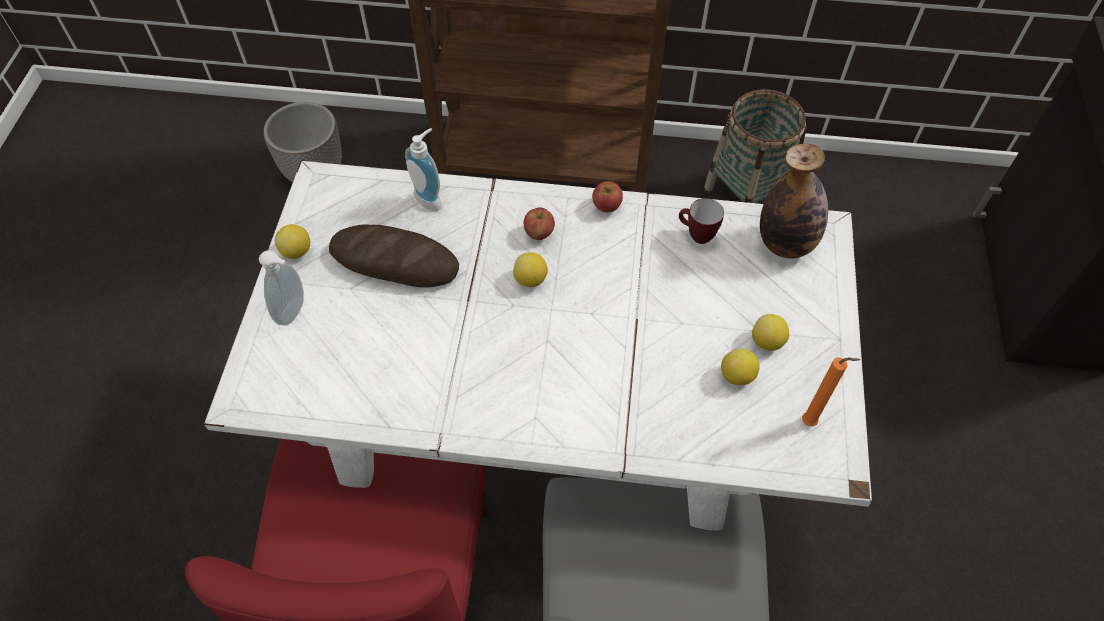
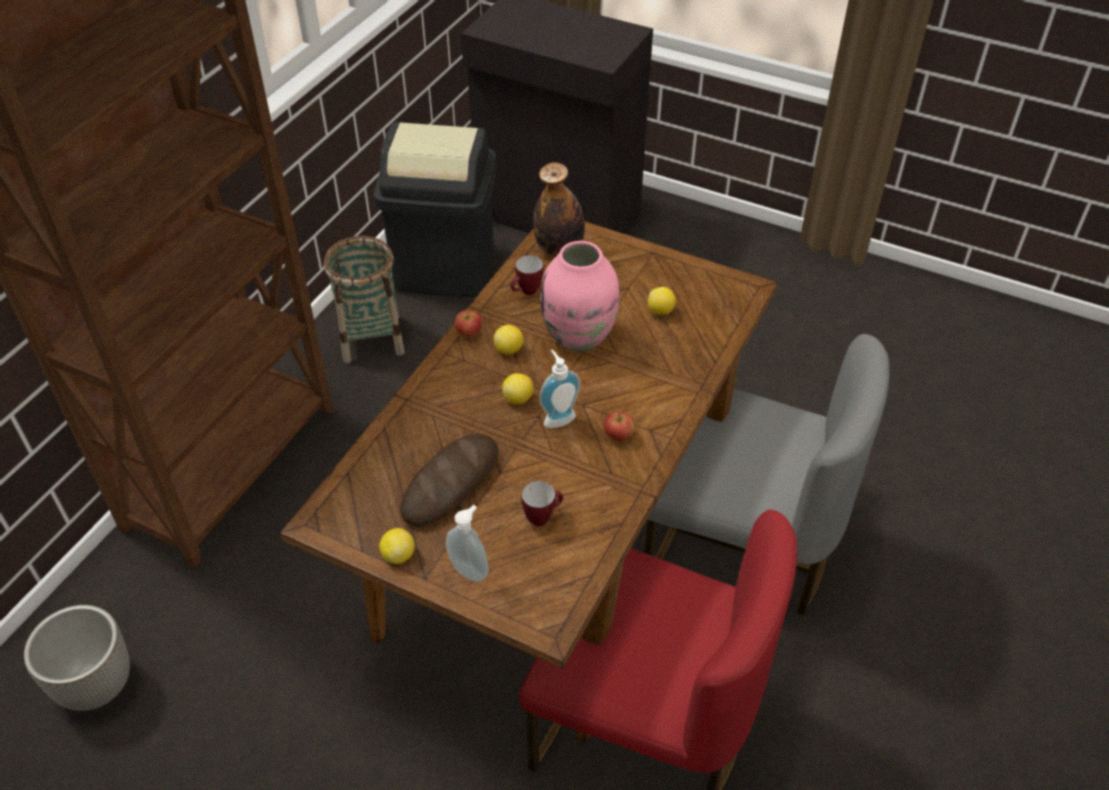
camera: 70 degrees left, 10 degrees down
(376, 351) = (543, 517): none -> mug
(431, 198) = (391, 442): soap dispenser -> soap dispenser (557, 417)
(539, 233) = (473, 381): apple -> apple (618, 436)
(552, 447) = (554, 558): white dining table -> brown dining table
(650, 306) = (579, 337): none -> pink vase
(767, 342) = (639, 287): lemon -> lemon (509, 350)
(811, 423) = (712, 288): orange candle -> none
(881, 215) = (445, 268): none -> black trash can

